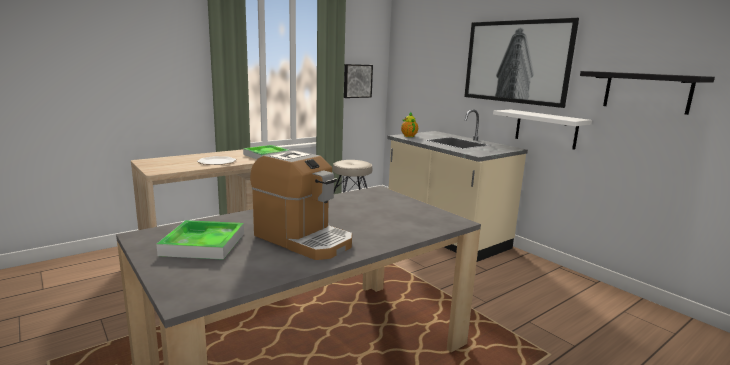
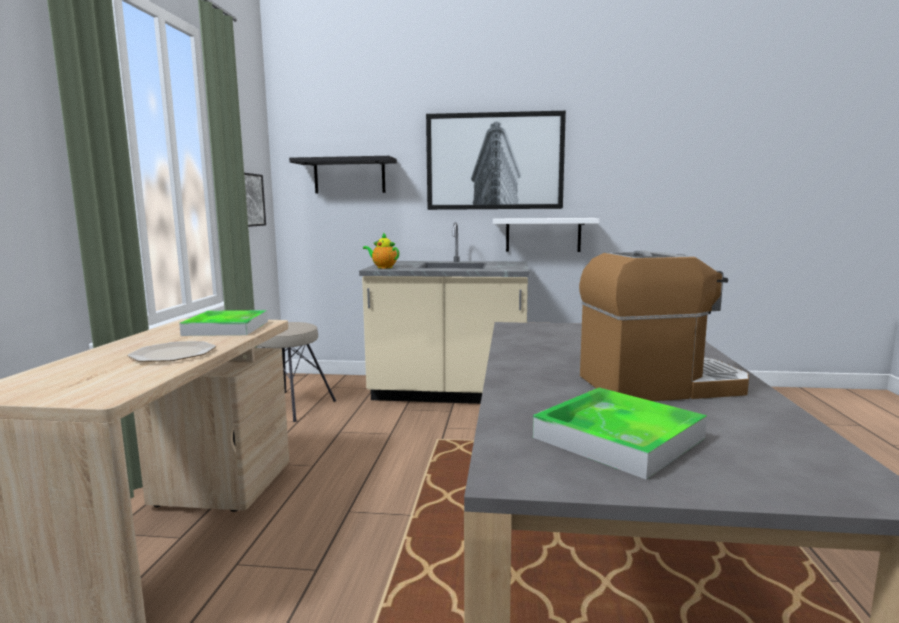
camera: 45 degrees left, 5 degrees down
(646, 92) = (644, 183): black shelf -> black shelf (349, 176)

